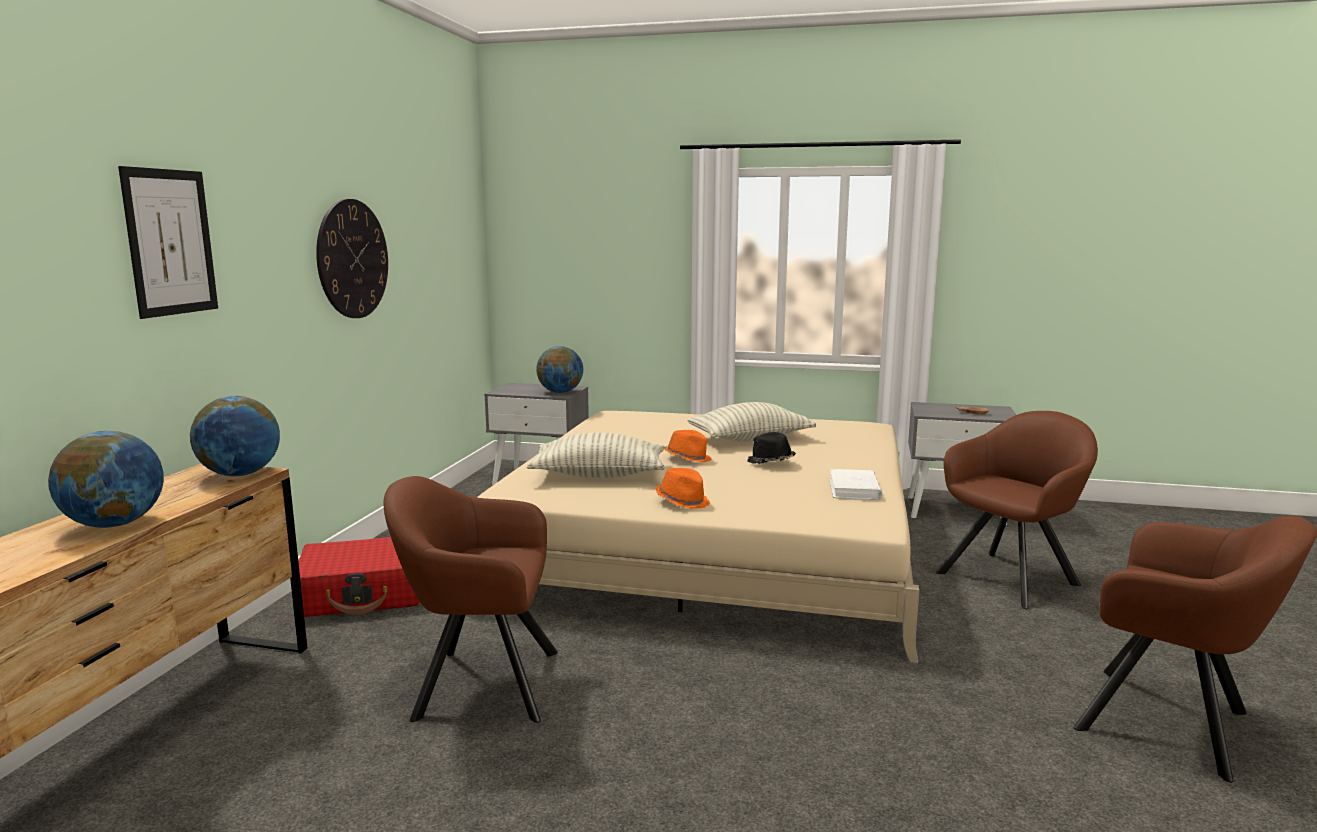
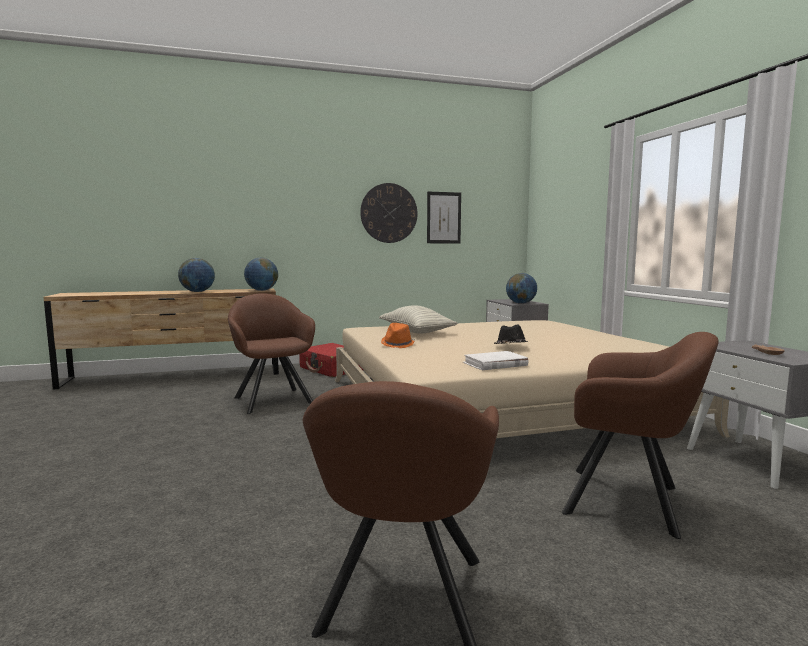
camera: 60 degrees right, 5 degrees down
(170, 242) = (270, 198): picture -> picture (443, 217)
(687, 458) = (476, 336): orange hat -> none
(750, 439) = (552, 339): pillow -> none

